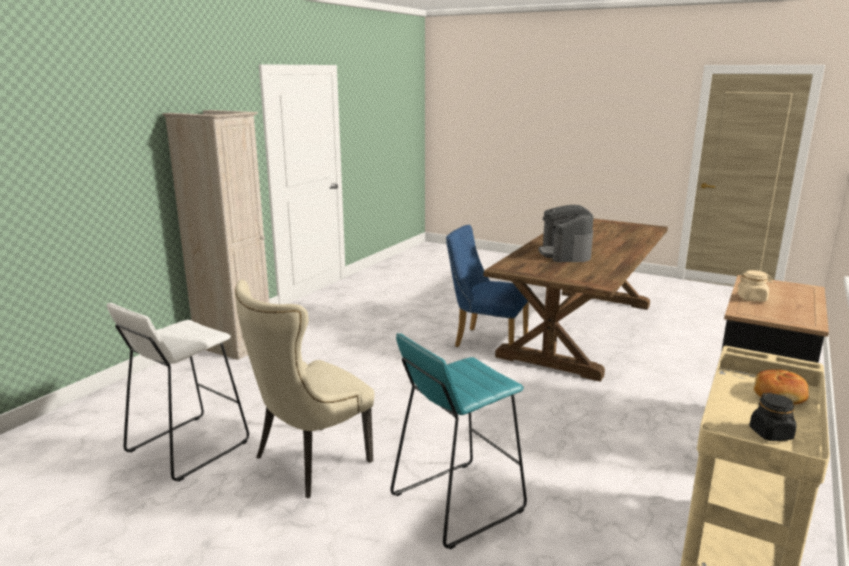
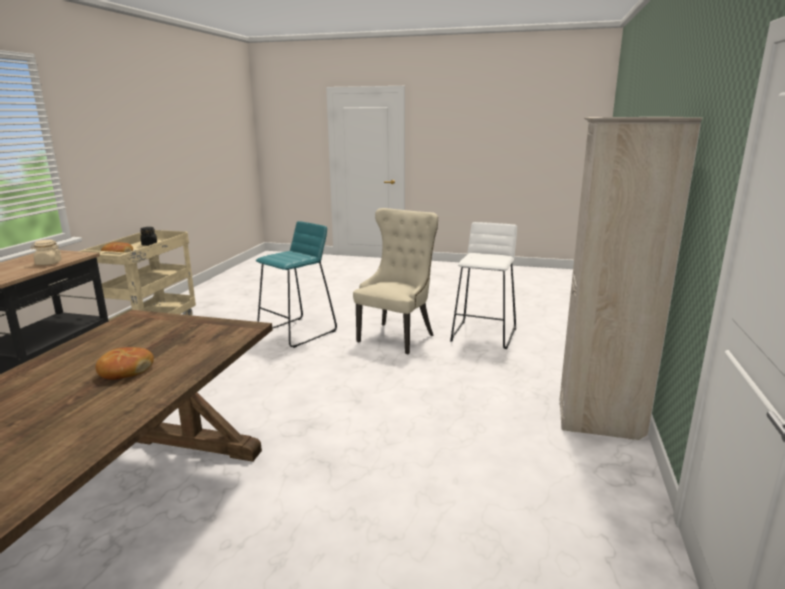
camera: 165 degrees right, 0 degrees up
(485, 341) = (272, 482): blue chair -> none
(565, 253) = (125, 371): coffee machine -> bread

